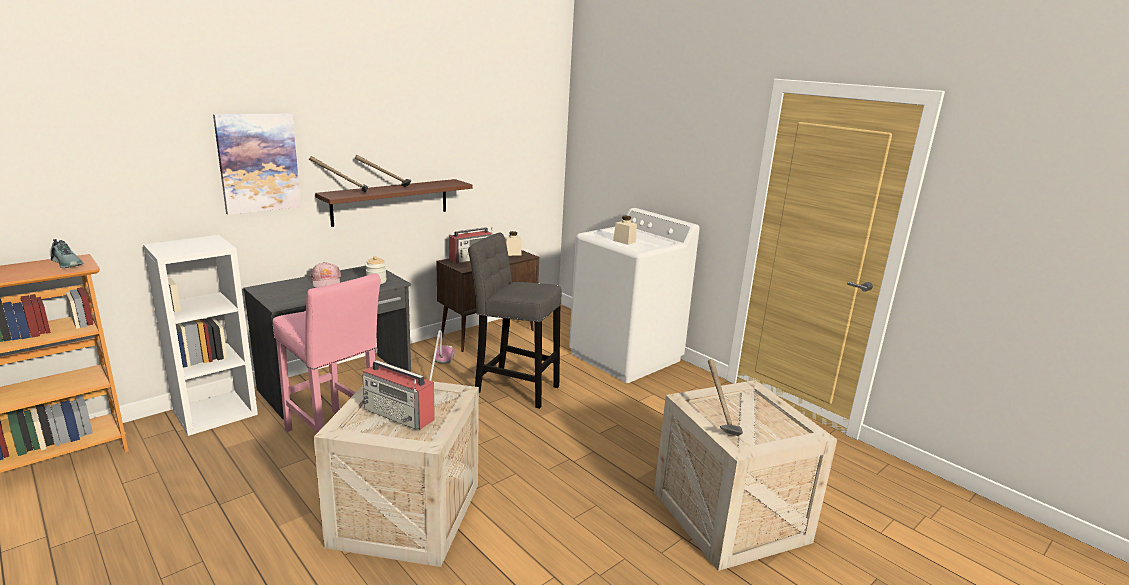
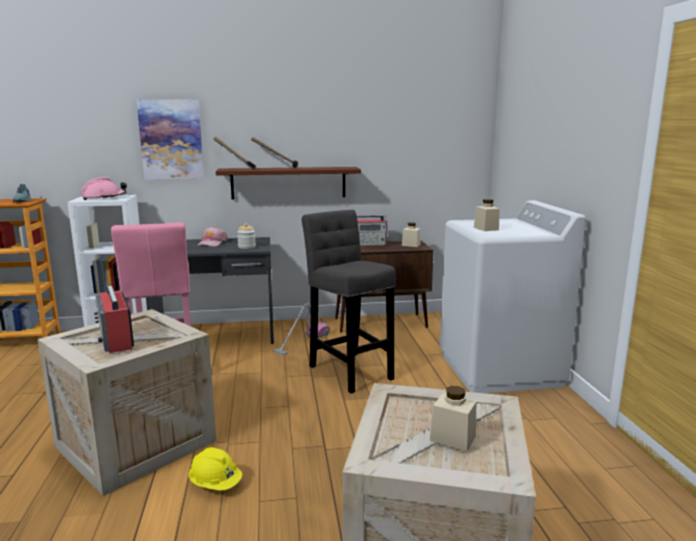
camera: 35 degrees right, 5 degrees down
(192, 246) = (104, 198): none -> pink hard hat
(524, 519) = (215, 484): none -> yellow hard hat
(718, 420) = (393, 424): hammer -> none
(760, 419) = (452, 438): none -> beige jar

